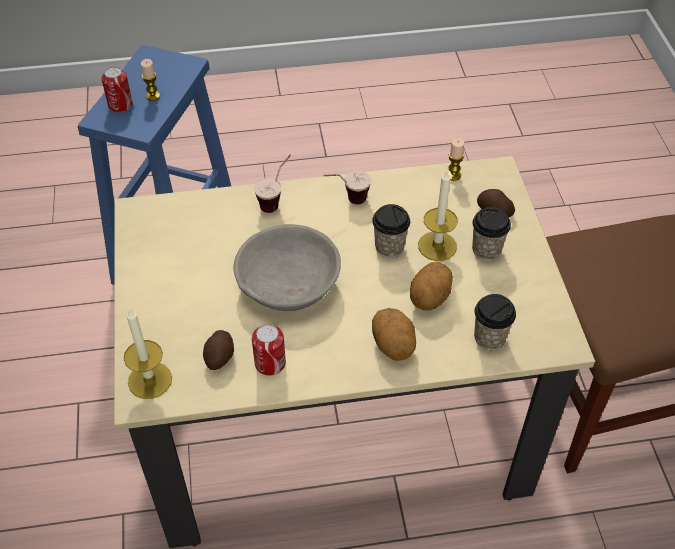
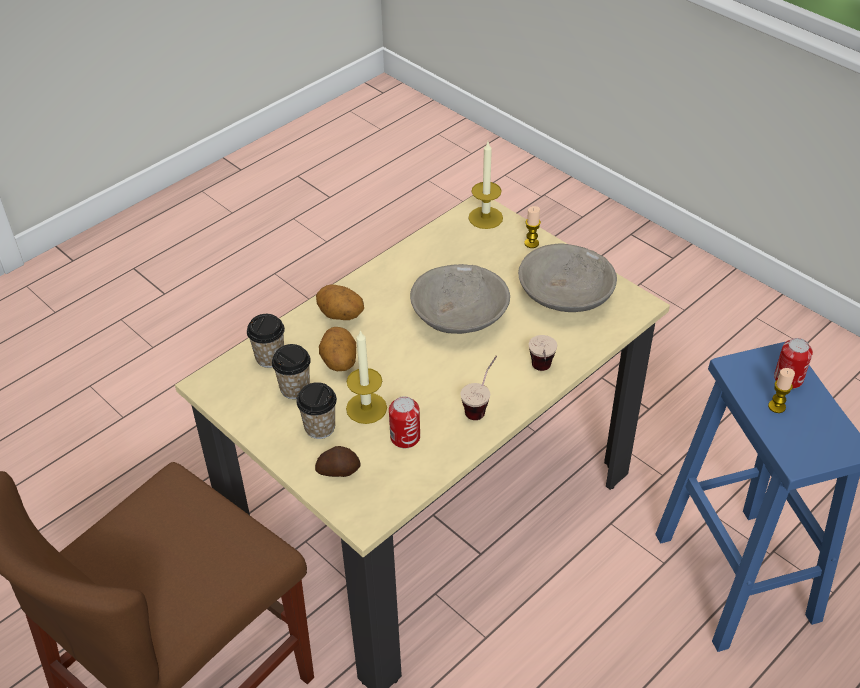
camera: 145 degrees right, 5 degrees down
(182, 252) = (565, 295): none -> grey bowl
(220, 356) = (456, 250): potato -> none
(270, 363) = (418, 263): can -> can (405, 437)
(389, 247) = (406, 385): cup -> cup (295, 388)
(453, 175) = (406, 488): candle -> candle (531, 243)

